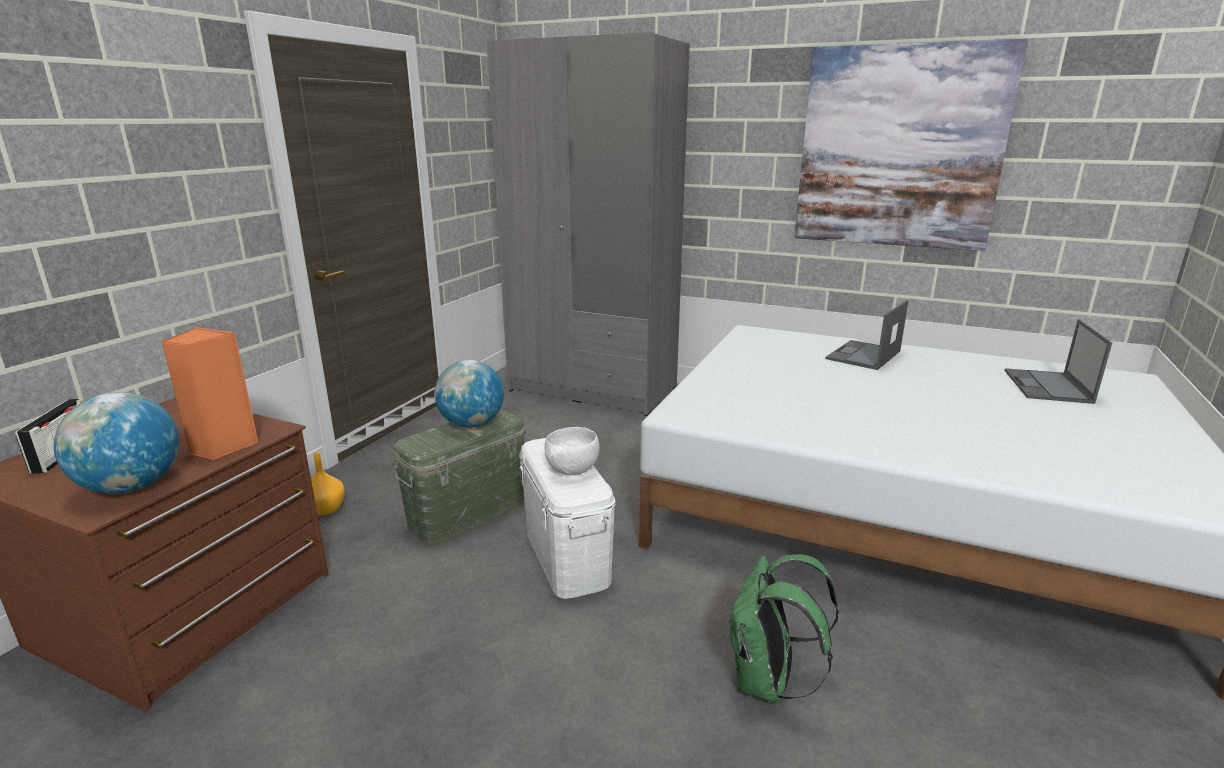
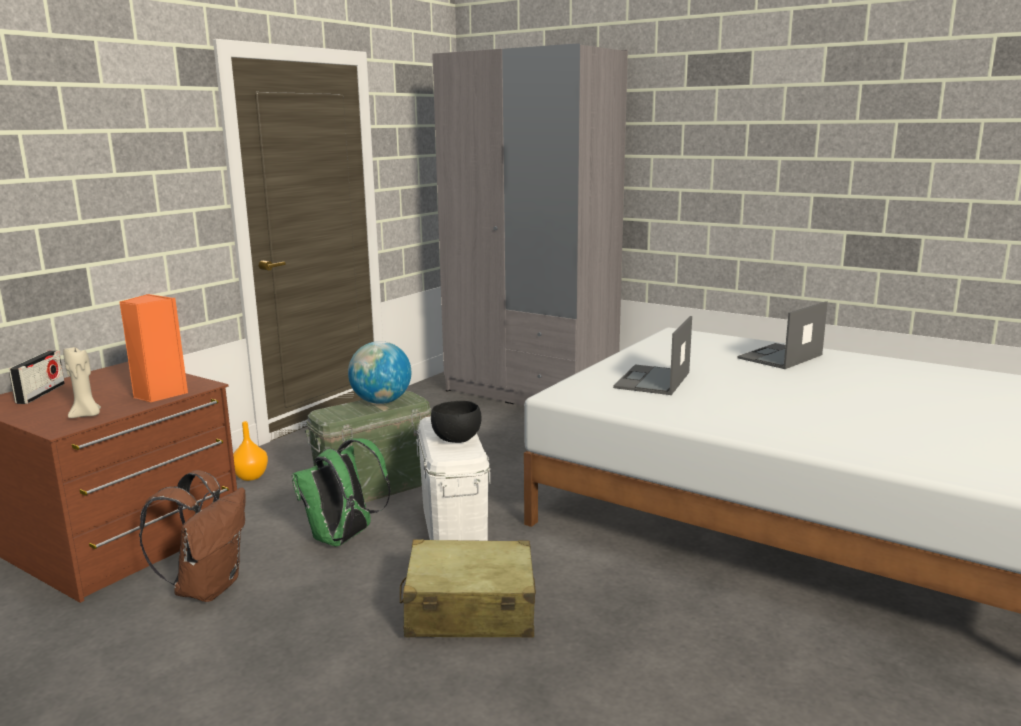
camera: 10 degrees right, 5 degrees down
(132, 487) = (87, 415): globe -> beige candle
(306, 670) = (207, 587): none -> brown backpack
(573, 471) = (457, 440): white bowl -> black bowl
(618, 668) = (469, 610): none -> beige suitcase
(767, 682) = (602, 632): green backpack -> green backpack (343, 539)
(899, 148) = (833, 150): picture -> none
(1048, 386) = (958, 390): laptop -> laptop (652, 380)

